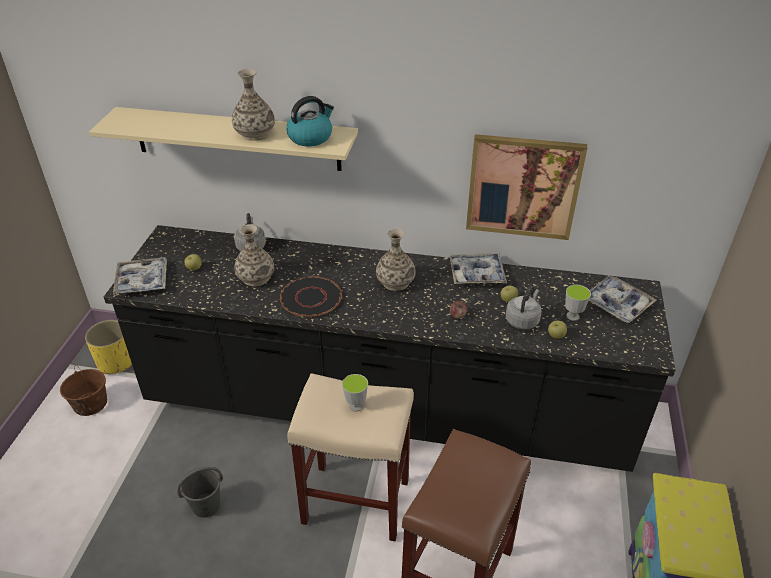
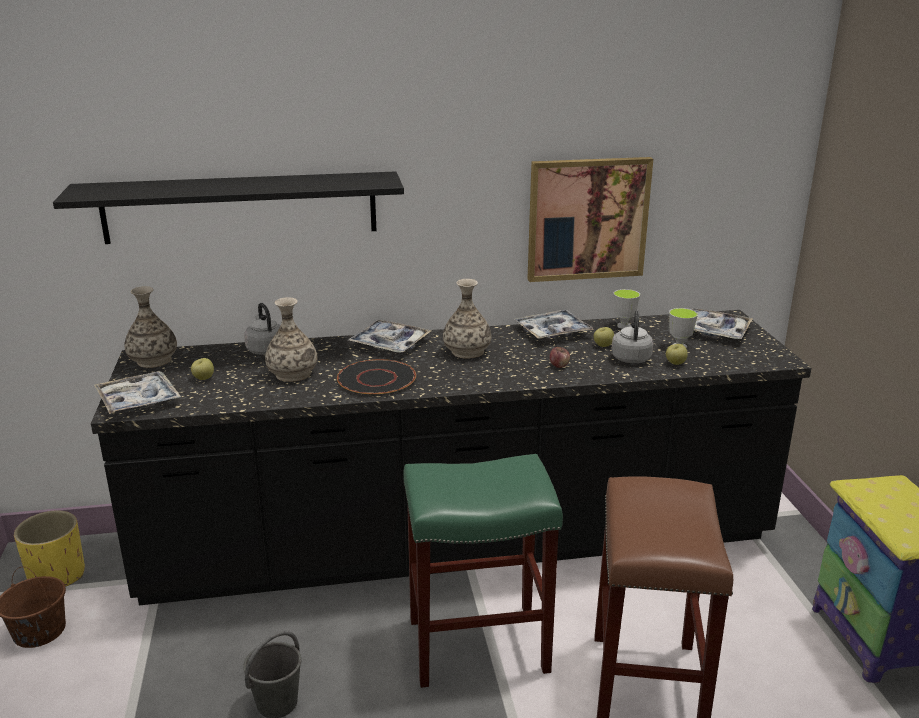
camera: 20 degrees left, 15 degrees down
(237, 139) = (240, 207): beige shelf -> black shelf
(255, 133) = (279, 184): vase -> vase (153, 360)
(310, 137) = (349, 180): kettle -> none
(342, 260) = (390, 344): none -> tray
(356, 406) = (484, 479): cup -> cup (624, 326)
(357, 501) = (479, 644): beige stool -> green stool

